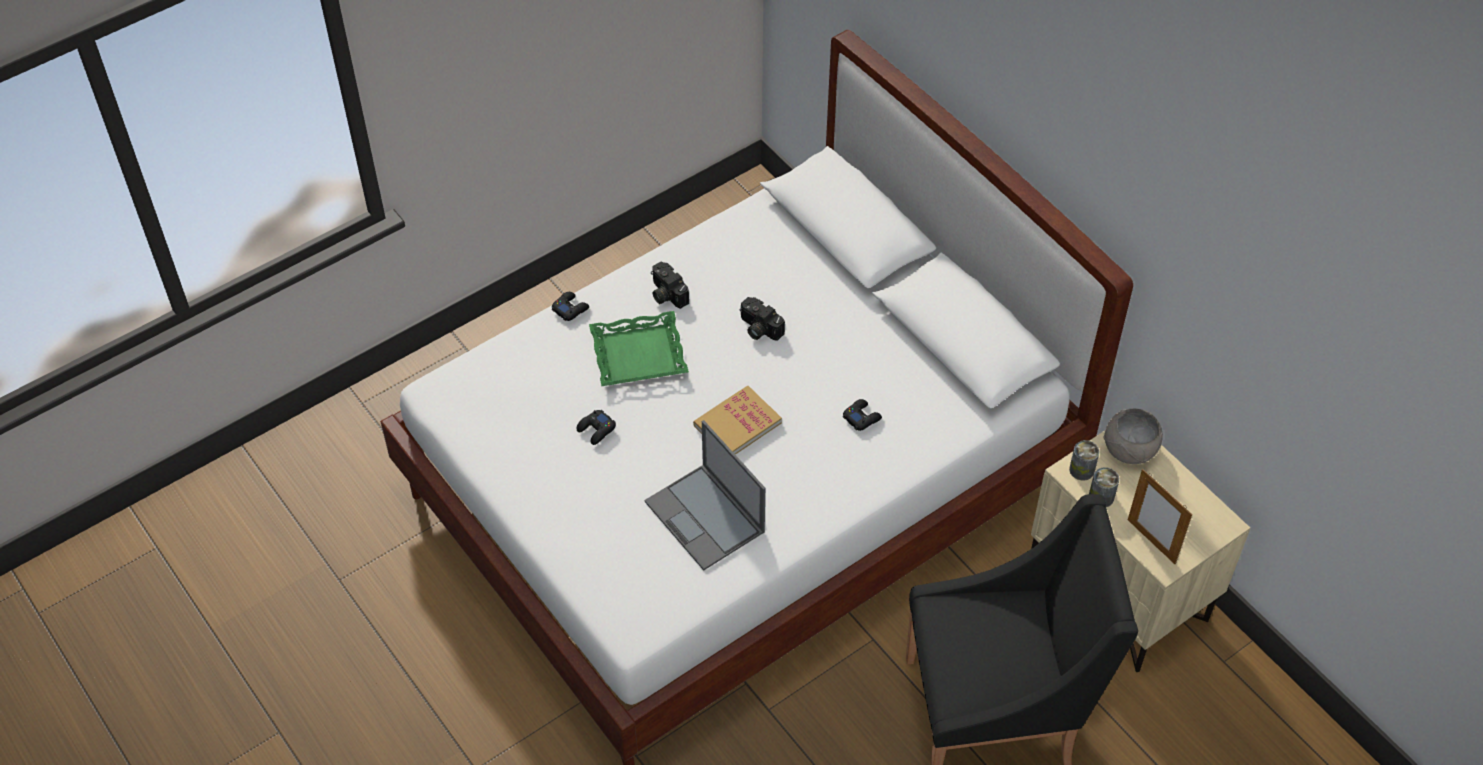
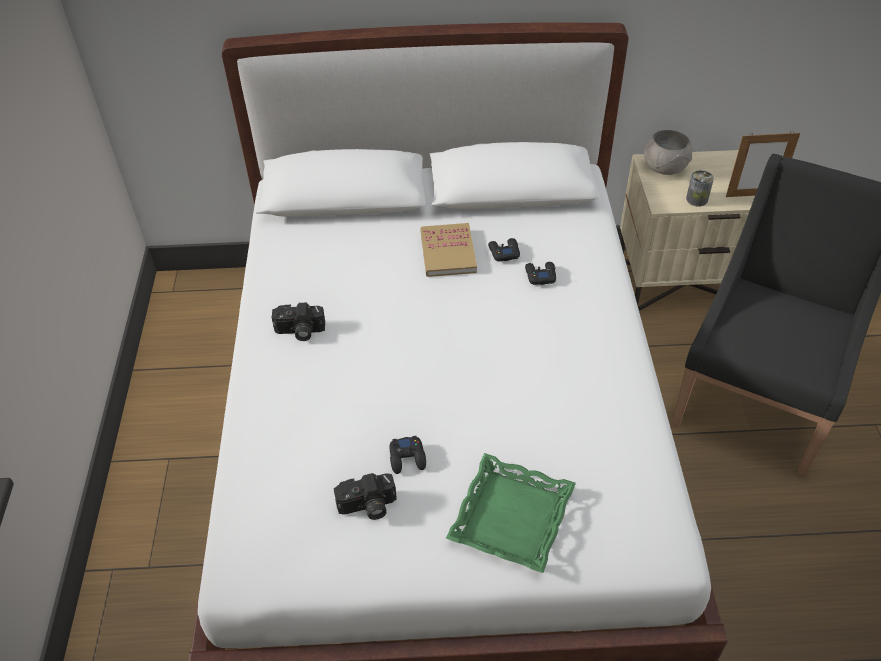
camera: 55 degrees left, 5 degrees down
(570, 309) = (247, 407): black game controller -> black game controller (503, 252)
(638, 354) = (349, 382): green tray -> green tray (510, 517)
(706, 517) = (571, 426): laptop -> none
(737, 424) = (485, 354): book -> book (448, 252)
(758, 328) = (394, 291): camera -> camera (367, 506)
(1081, 470) = (665, 197): can -> none

